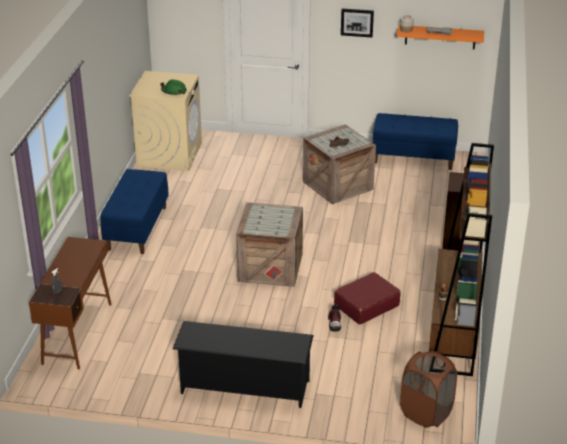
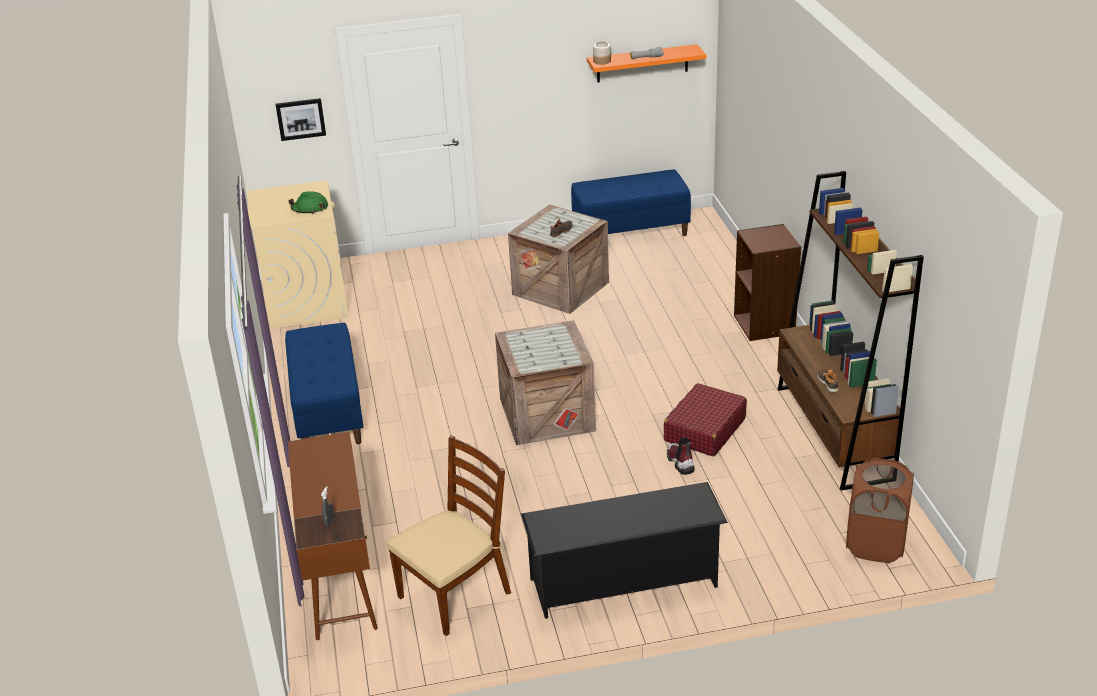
camera: 20 degrees left, 0 degrees up
(138, 362) = (455, 594): none -> brown chair
(357, 22) = (531, 64): picture -> picture (300, 119)

